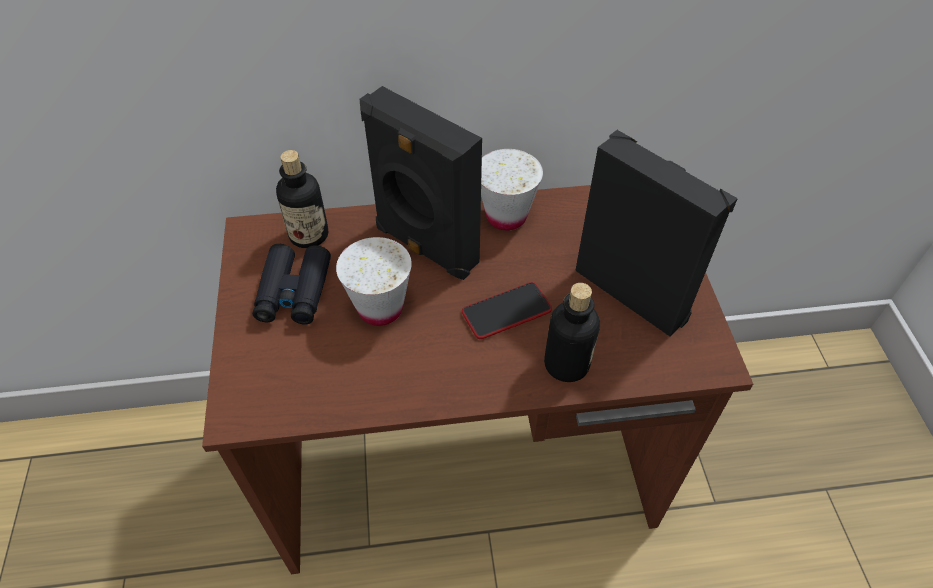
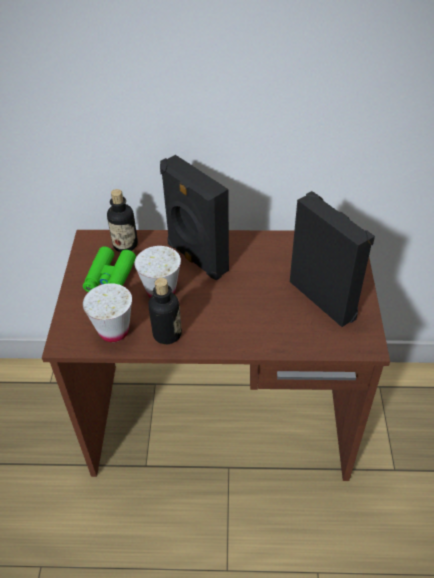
camera: 10 degrees right, 5 degrees down
(294, 292) = (110, 277): black binoculars -> green binoculars
(506, 216) = (252, 245): white cup -> white cup (114, 331)
(506, 311) = (240, 301): phone -> none
(566, 364) = (271, 336): bottle -> bottle (167, 334)

